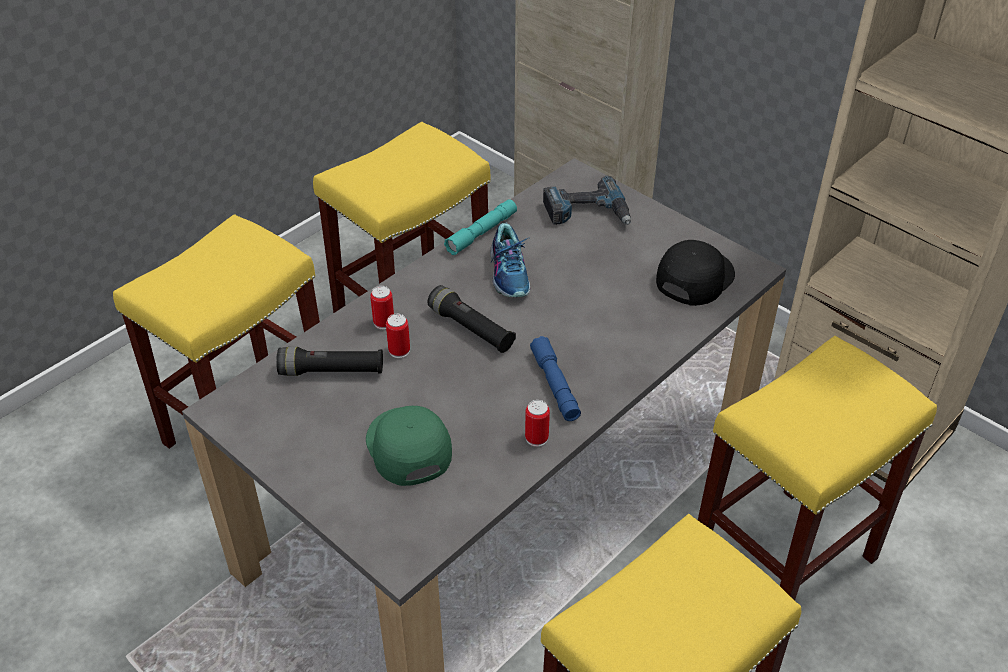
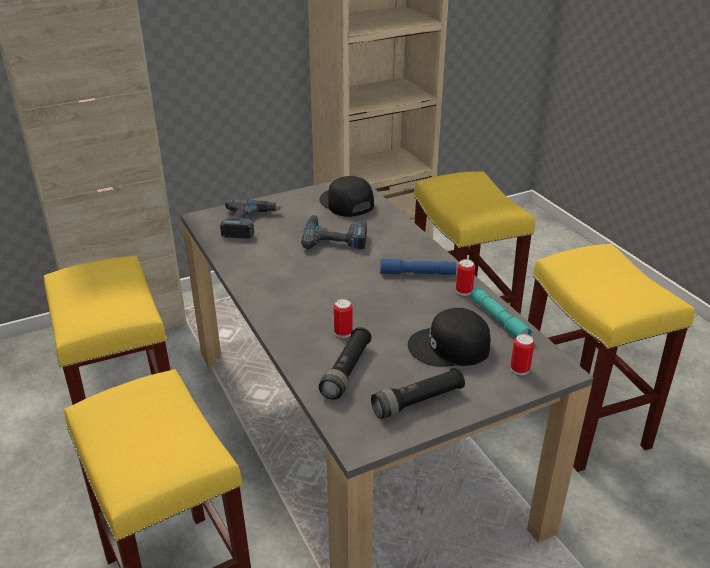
camera: 70 degrees left, 10 degrees down
(384, 322) = (305, 334): can -> can (520, 369)
(407, 447) = (450, 347): green cap -> black cap
(471, 329) = (339, 295): black flashlight -> black flashlight (418, 401)
(481, 233) = (233, 269): turquoise flashlight -> turquoise flashlight (498, 320)
(510, 273) = (290, 266): shoe -> none
(597, 291) = (335, 238): none -> power drill

